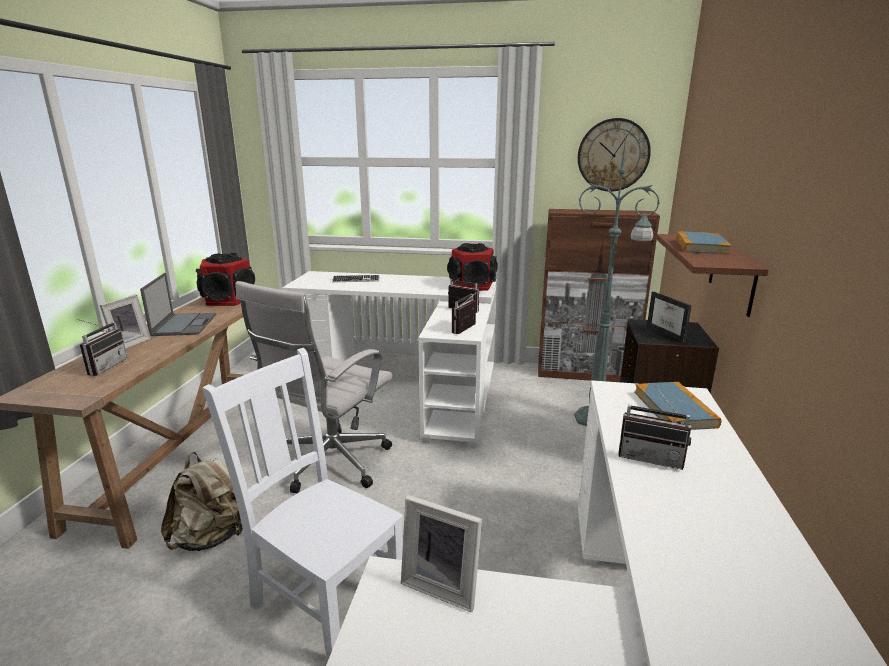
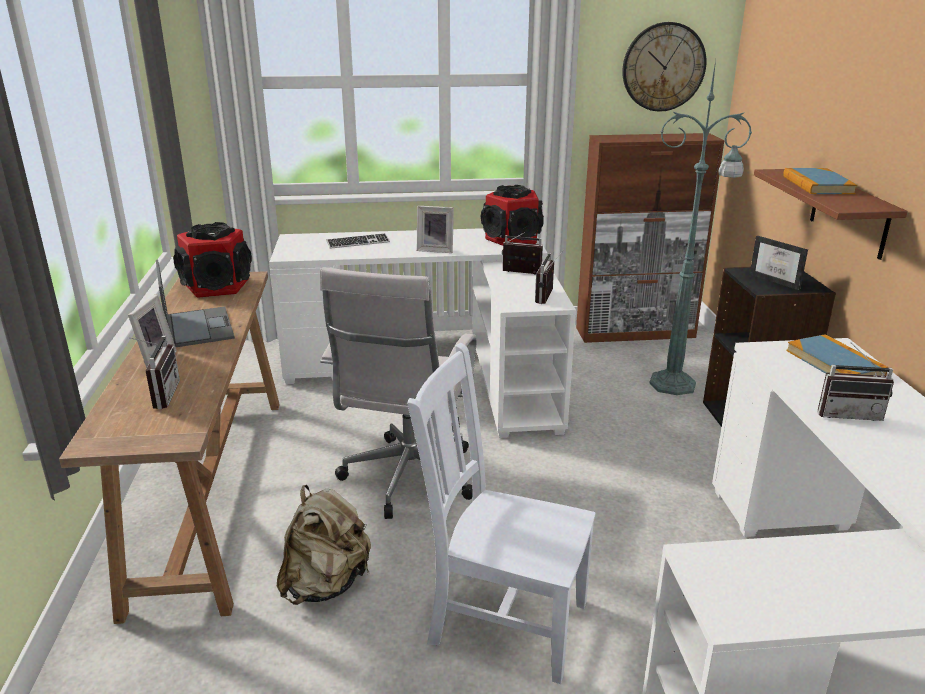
camera: 15 degrees left, 5 degrees up
(443, 585) = (750, 556): picture frame -> picture frame (436, 250)

